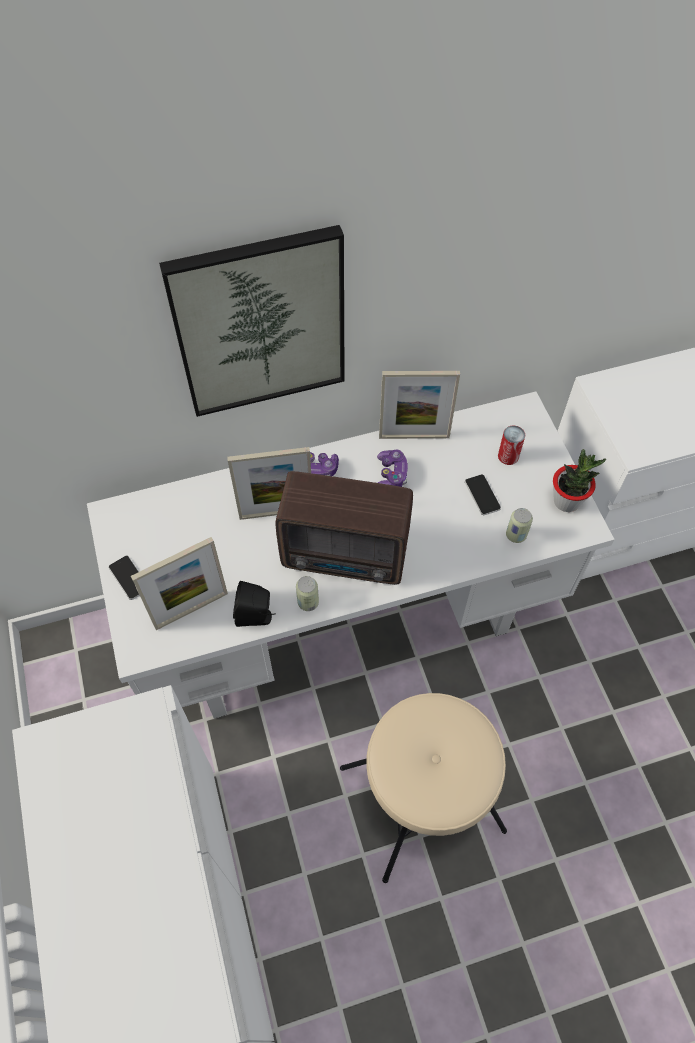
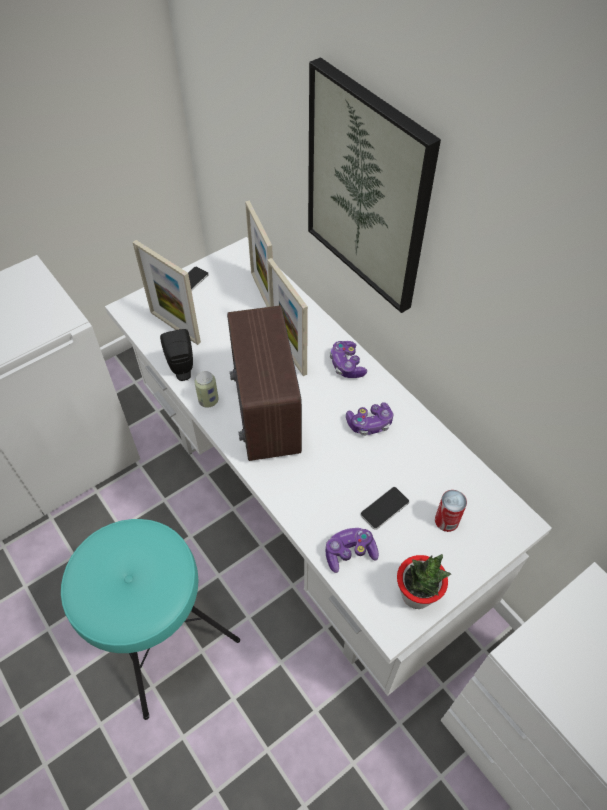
camera: 70 degrees right, 5 degrees down
(414, 436) = (425, 429): picture frame -> picture frame (262, 293)
(423, 800) = (157, 632): beige stool -> turquoise stool
(516, 535) = (349, 553): can -> game controller

